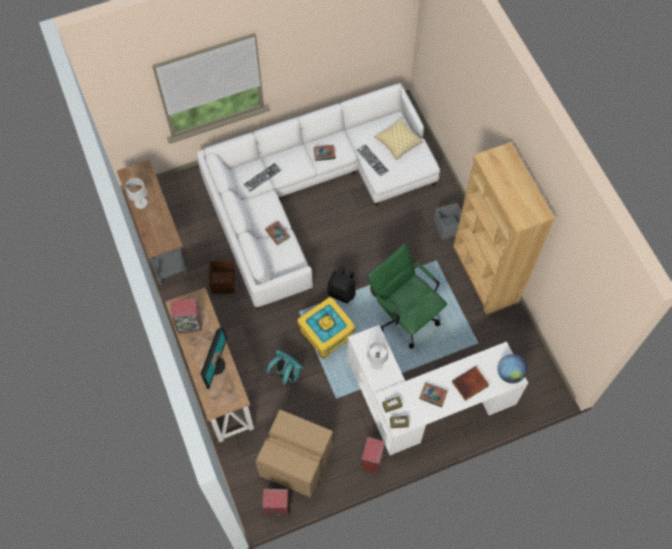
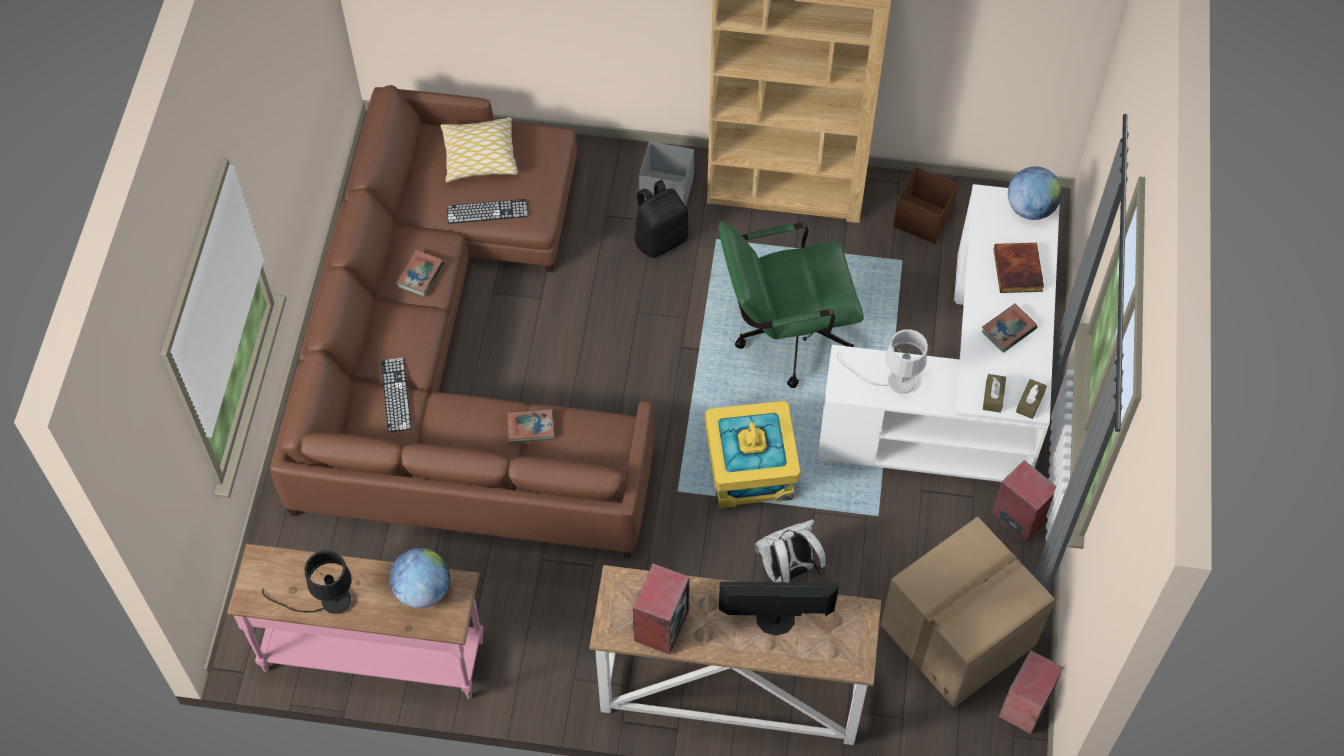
camera: 60 degrees left, 5 degrees down
(139, 201) = (327, 603): white table lamp -> black table lamp
(160, 240) = (374, 653): grey console table -> pink console table
(163, 230) = (423, 590): none -> globe
(216, 366) = (775, 619): monitor -> monitor turned 45 degrees counterclockwise
(223, 283) = (540, 587): brown storage box -> brown storage box (923, 220)
(286, 375) = (788, 572): turquoise backpack -> white backpack
(311, 191) = (452, 354): white sofa -> brown sofa
(342, 292) = (684, 406): black backpack -> black backpack (660, 239)

